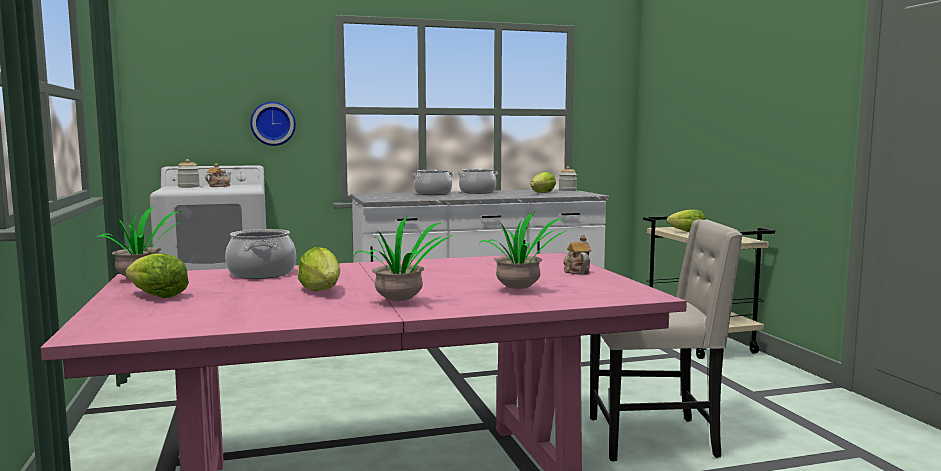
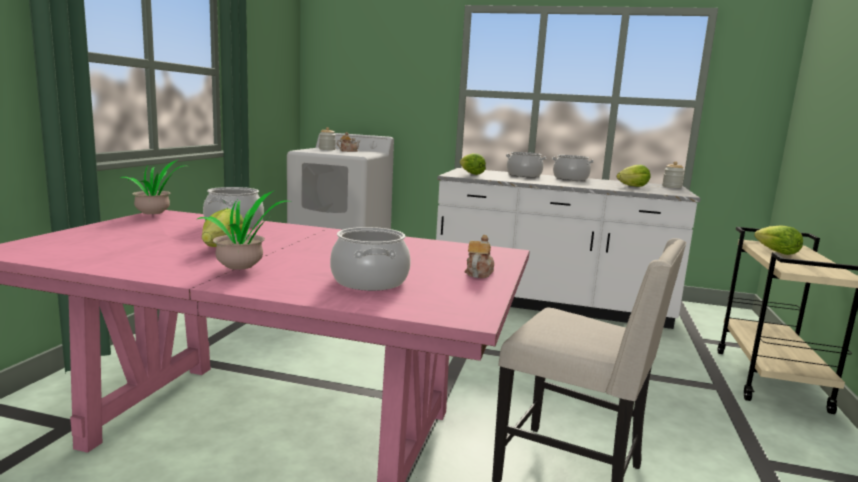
camera: 30 degrees right, 5 degrees up
(157, 296) = (121, 230): lettuce -> lettuce (471, 174)
(273, 123) = (405, 102): wall clock -> none
(521, 290) = (369, 281): potted plant -> cooking pot

